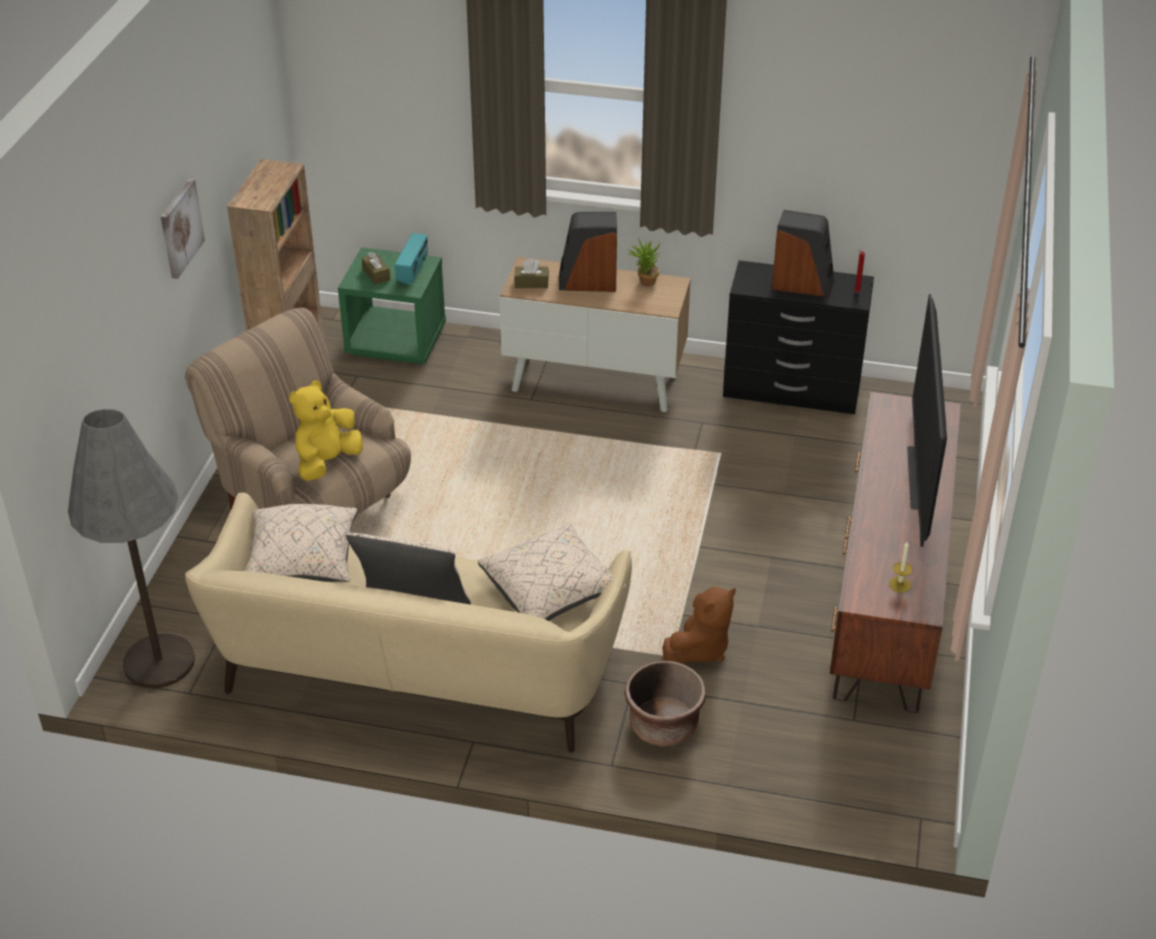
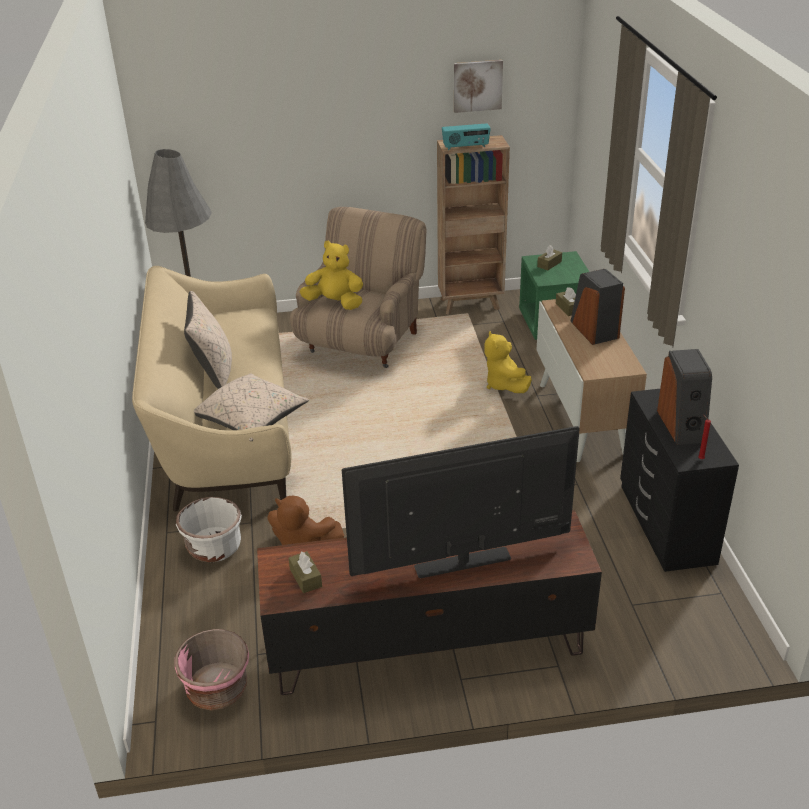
camera: 70 degrees right, 5 degrees down
(180, 228) = (373, 124): picture -> picture (477, 85)
(302, 561) = (238, 323): beige pillow -> none
(413, 271) = (567, 275): radio -> radio (466, 147)
(493, 416) = (504, 385): none -> yellow plush toy
(644, 282) = (617, 354): potted plant -> none
(663, 725) = (214, 548): brown planter -> white planter
(893, 760) = (217, 689): none -> pink planter
(900, 584) = (305, 578): candle -> brown tissue box

